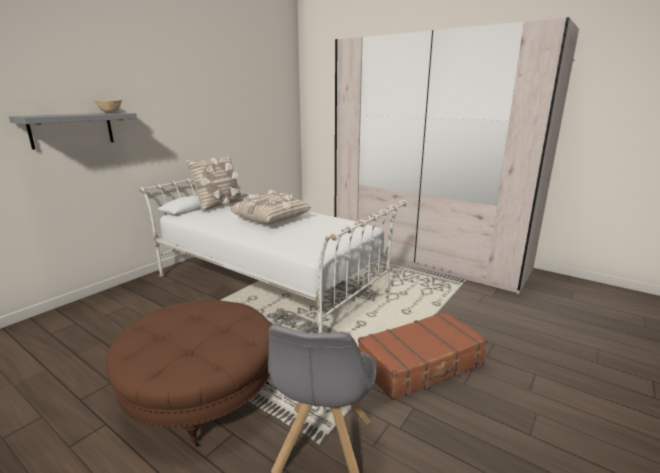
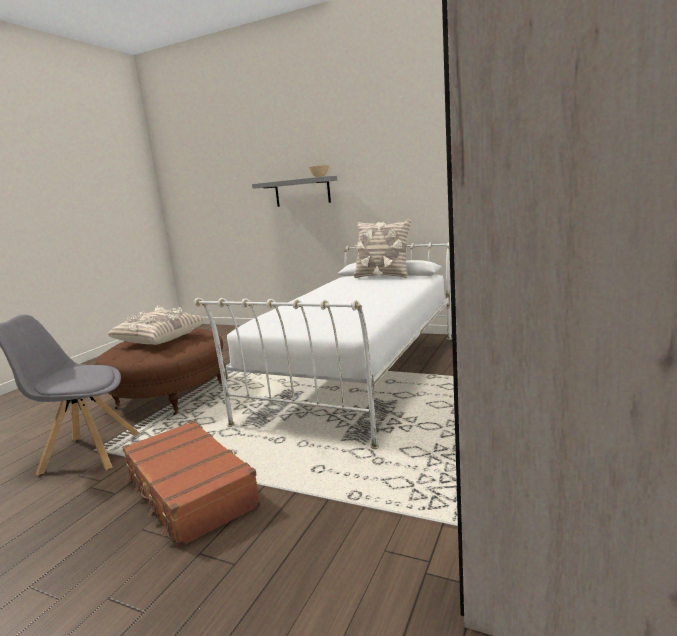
camera: 80 degrees right, 5 degrees down
(271, 220) = (342, 296): beige pillow -> beige pillow (160, 340)

